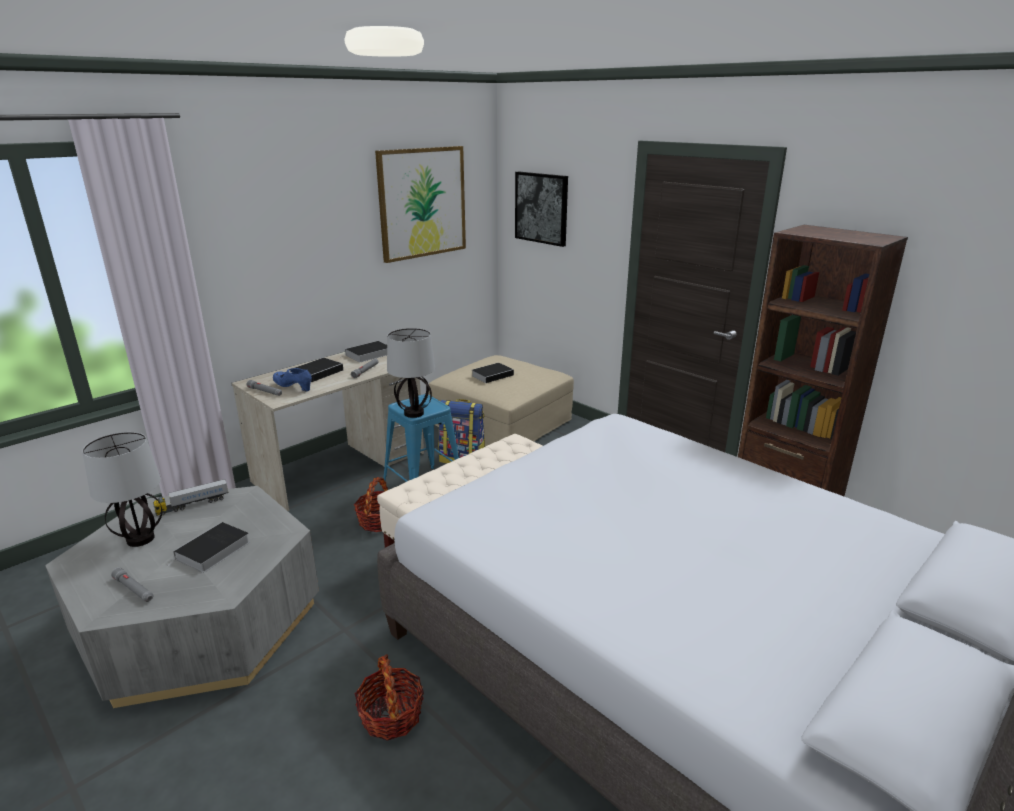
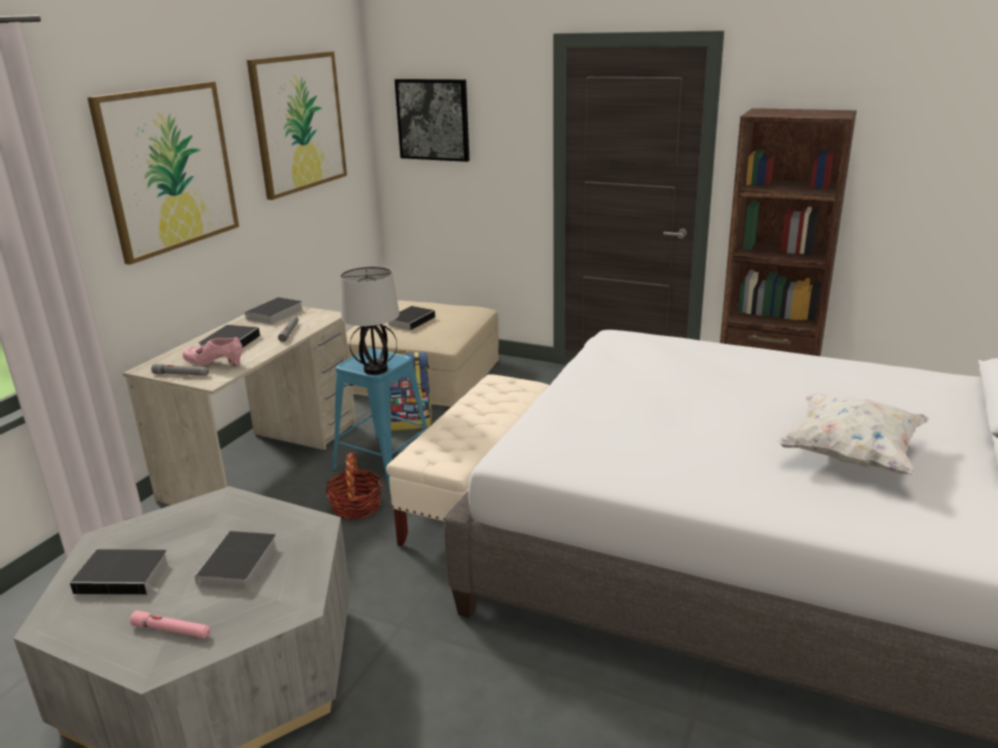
camera: 20 degrees left, 0 degrees up
(134, 589) = (172, 631): grey flashlight -> pink flashlight
(140, 538) = (125, 576): table lamp -> book
(193, 505) = (162, 524): toy truck -> none
(292, 232) = (169, 169): none -> picture
(293, 387) = (215, 364): blue shoe -> pink shoe
(391, 716) = (518, 691): basket -> none
(735, 590) = (851, 455): none -> white pillow

